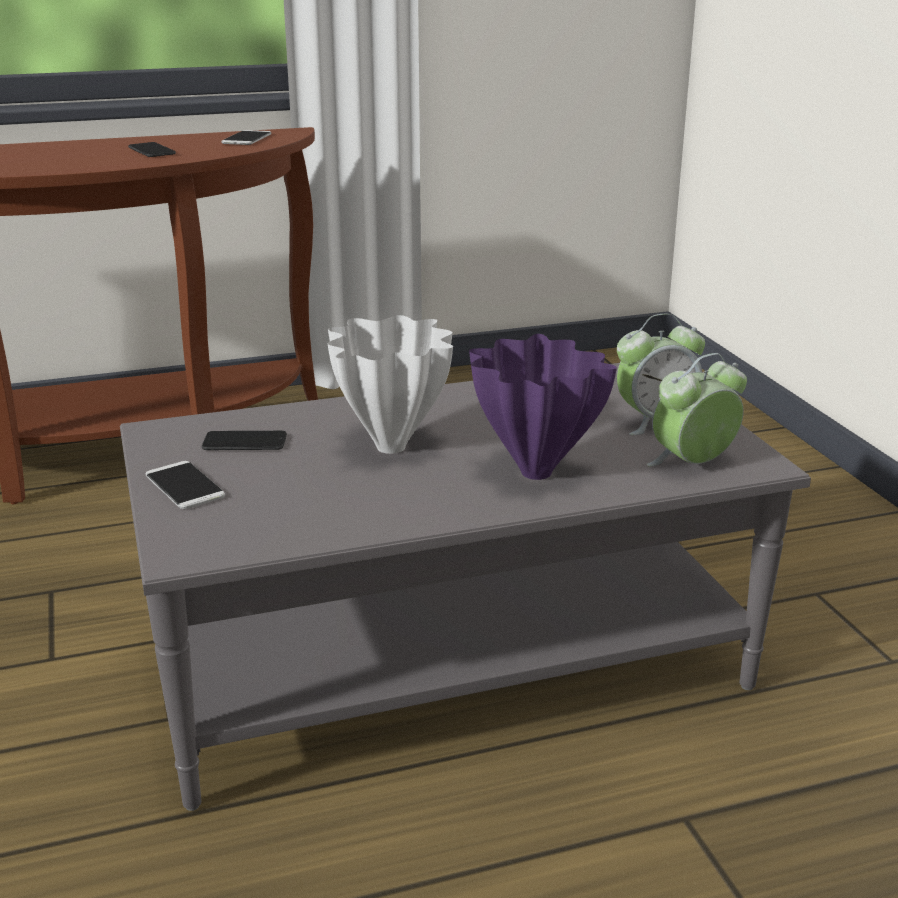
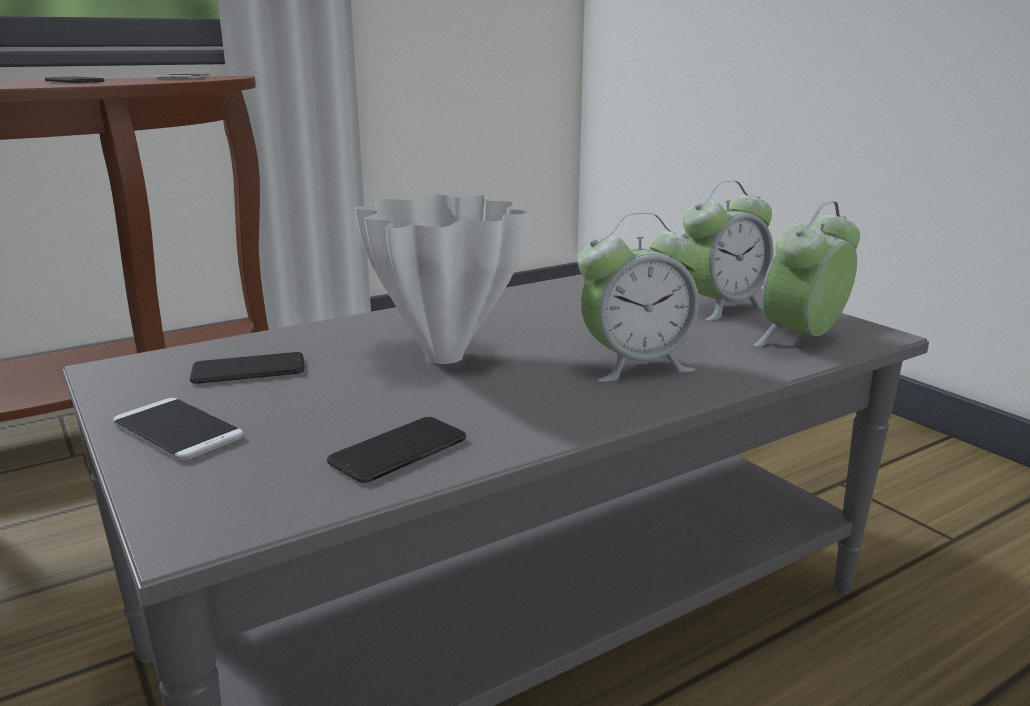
camera: 15 degrees left, 5 degrees down
(320, 520) = (398, 451): none -> phone
(533, 472) = (635, 365): purple vase -> alarm clock

